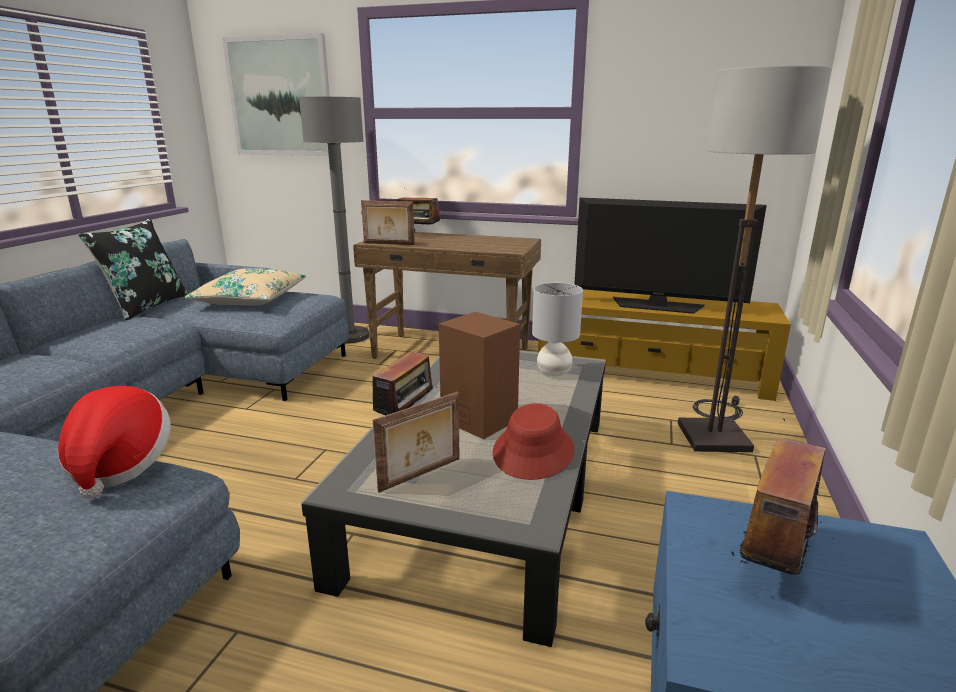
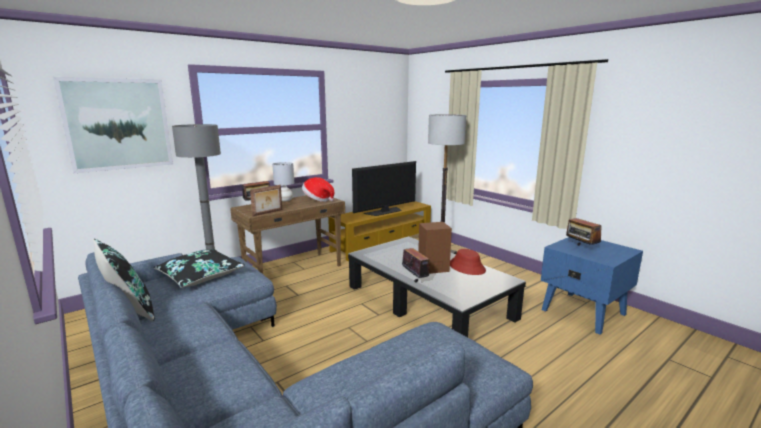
camera: 55 degrees left, 5 degrees down
(120, 465) = (414, 334): hat -> hat (318, 199)
(250, 299) = (200, 275): beige pillow -> black pillow
(421, 475) = (465, 287): picture frame -> none
(554, 372) = (408, 246): grey table lamp -> grey table lamp (285, 200)

